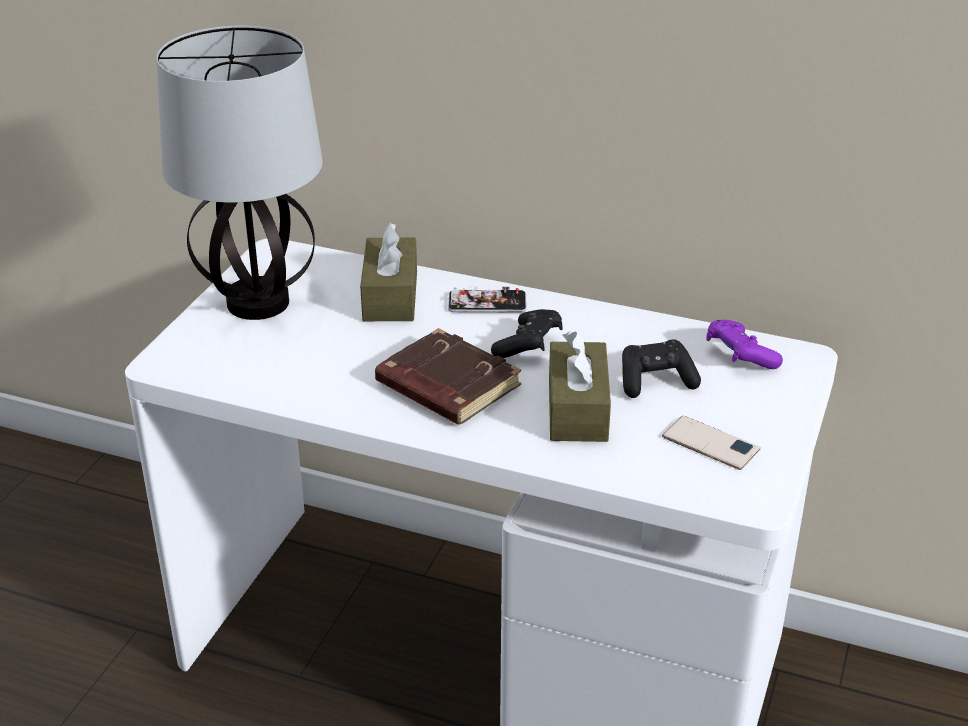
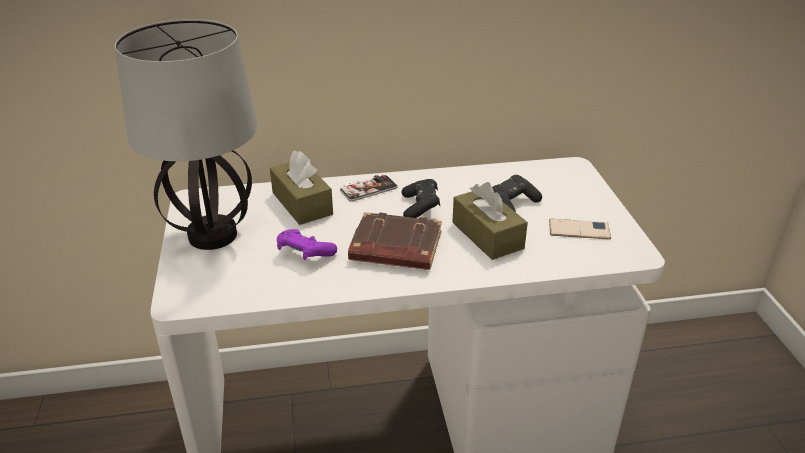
camera: 30 degrees left, 0 degrees up
(739, 357) = (542, 176): purple game controller -> purple game controller (305, 254)

